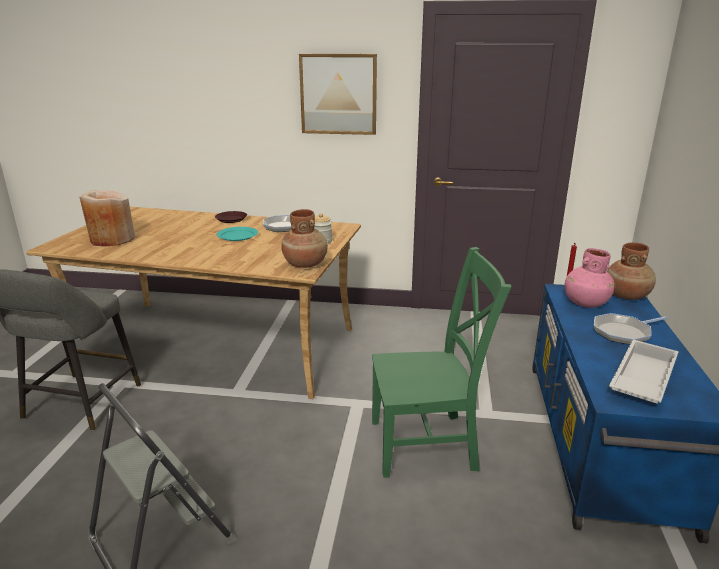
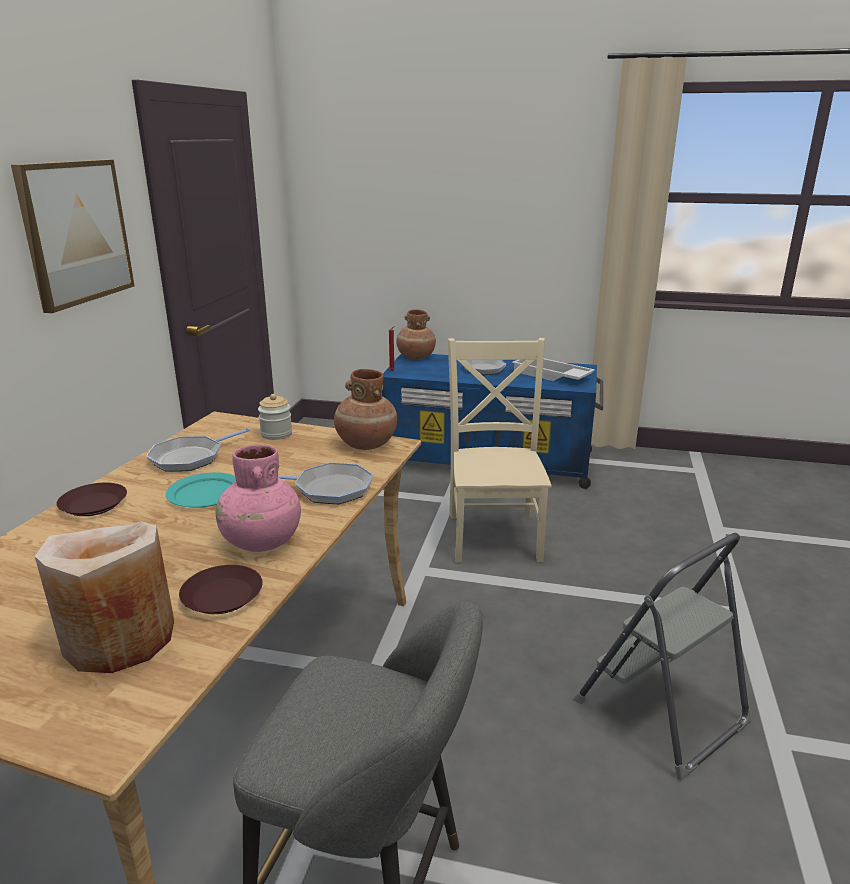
camera: 85 degrees left, 0 degrees up
(132, 250) = (222, 596): none -> brown plate
(235, 260) = (329, 489): none -> frying pan
(428, 444) = (494, 534): green chair -> beige chair
(585, 303) = (427, 370): pink vase -> pink vase (261, 542)

